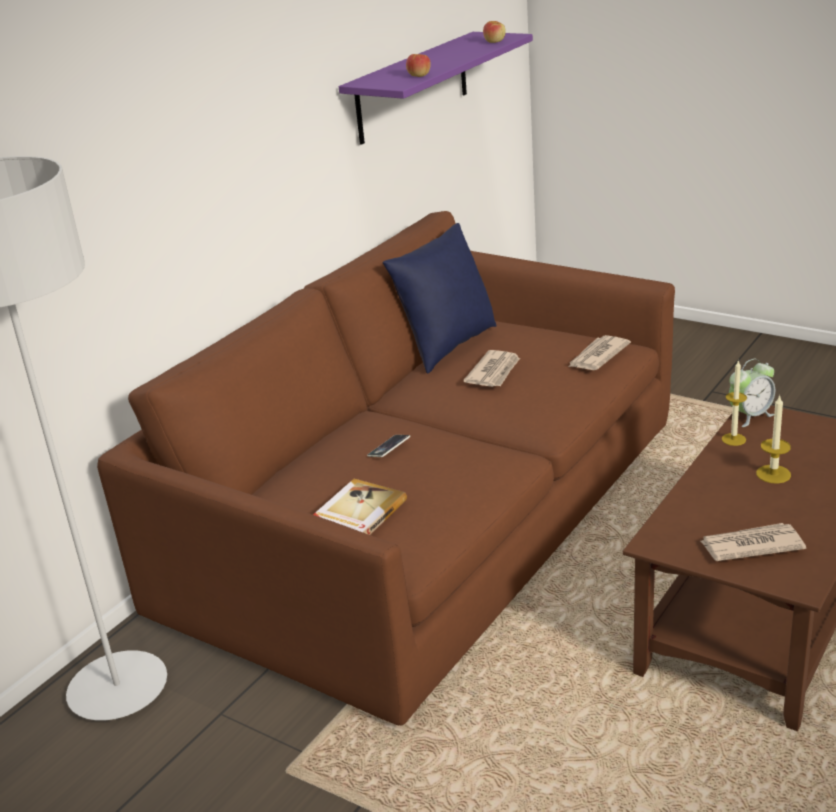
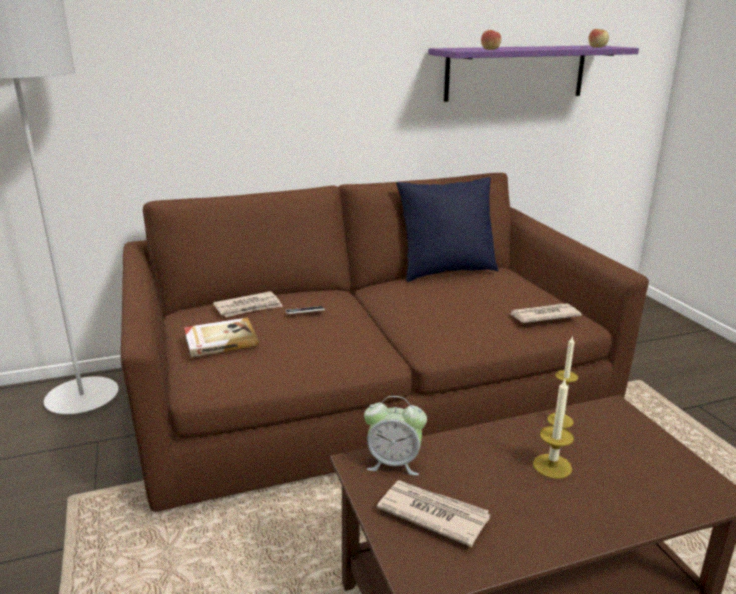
camera: 35 degrees right, 5 degrees down
(494, 372) = (449, 296): newspaper -> newspaper (248, 307)
(750, 416) = (605, 410): alarm clock -> alarm clock (394, 463)

